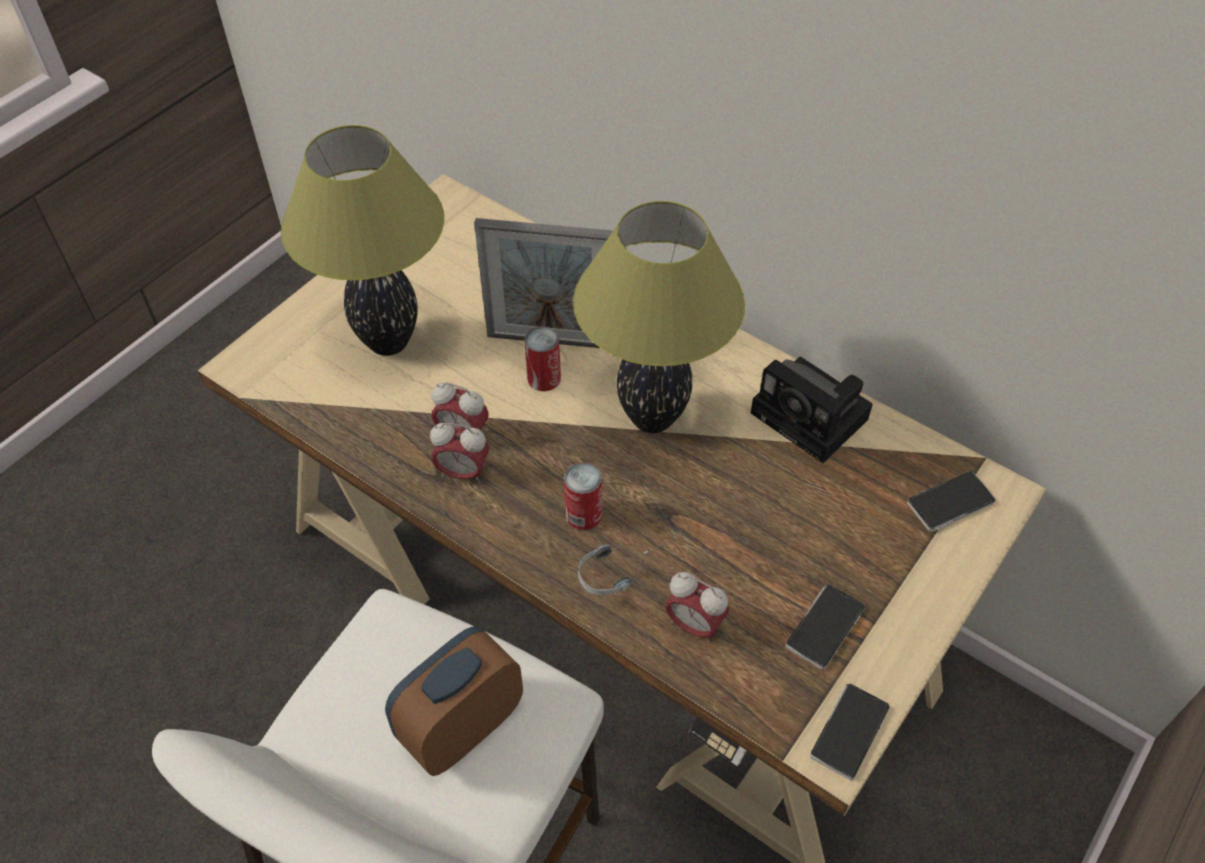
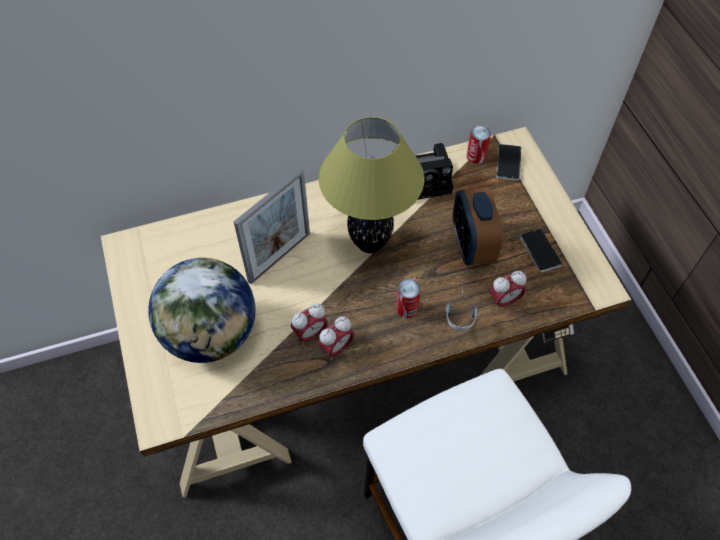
camera: 55 degrees left, 5 degrees up
(389, 343) = (212, 334): table lamp -> globe
(461, 726) = (483, 438): alarm clock -> alarm clock (472, 245)
(544, 378) = (303, 274): can -> can (476, 156)
(849, 732) = (597, 276): phone -> none

